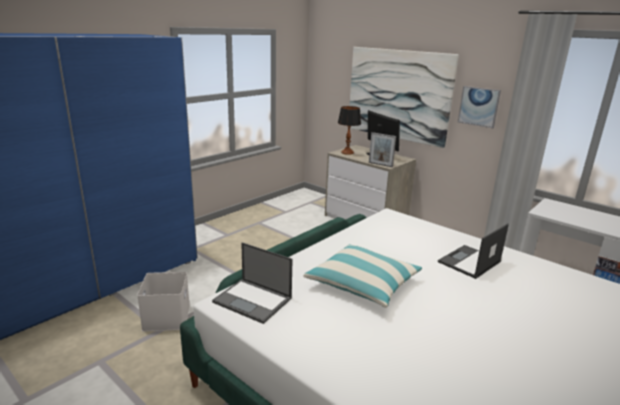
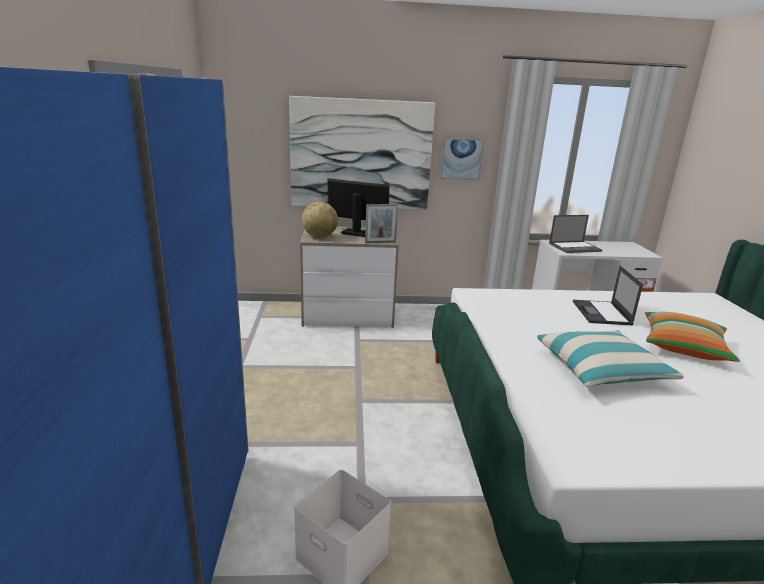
camera: 45 degrees left, 0 degrees up
(253, 300) = (583, 441): laptop -> laptop (575, 247)
(347, 152) = (320, 237): table lamp -> globe
(481, 308) = (683, 347): none -> pillow

